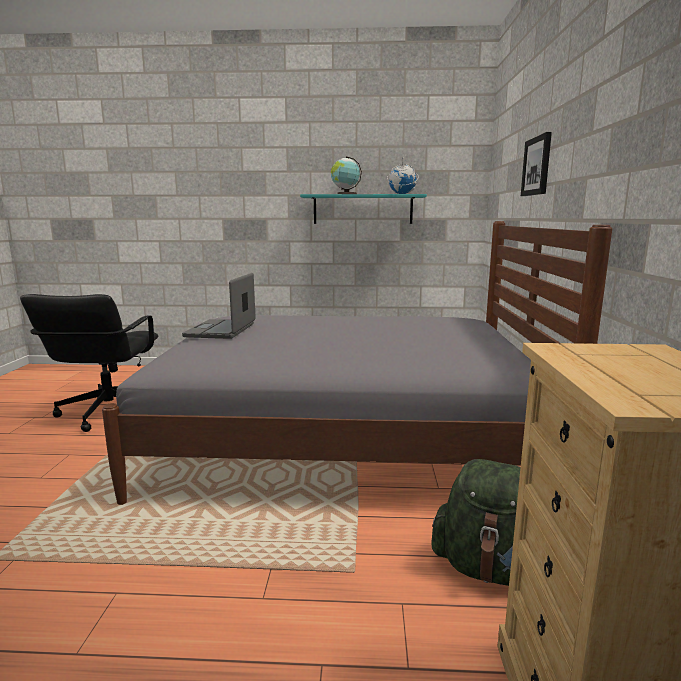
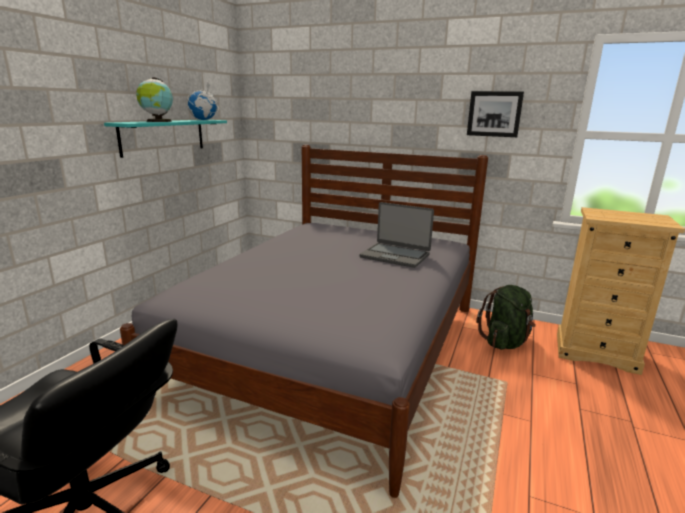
camera: 70 degrees left, 5 degrees up
(222, 330) = (265, 301): laptop -> laptop (395, 256)
(537, 166) = (361, 109): picture -> picture (494, 114)

